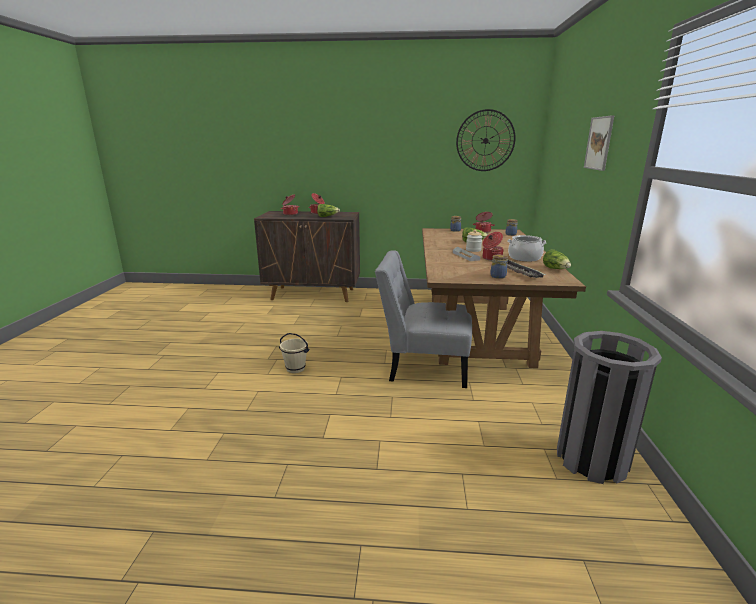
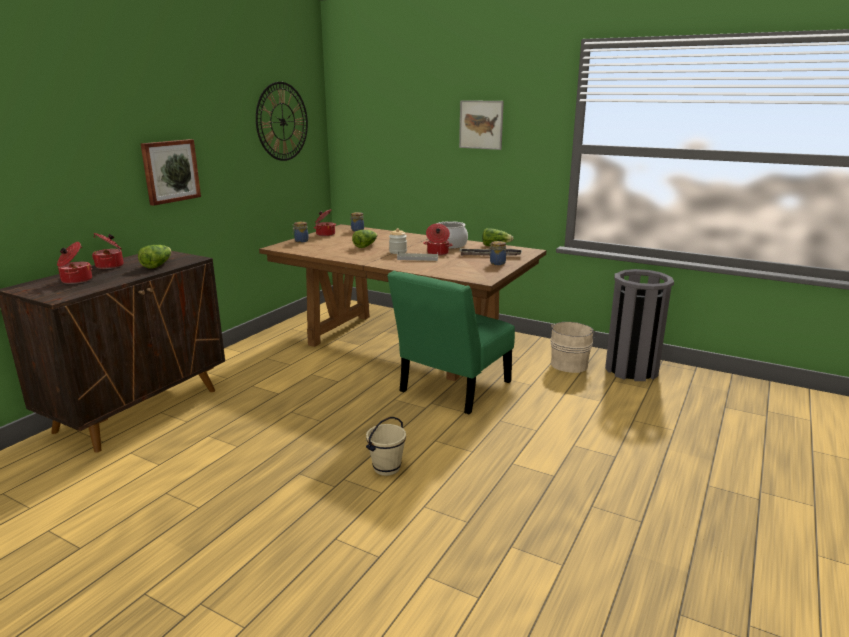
camera: 65 degrees left, 0 degrees up
(376, 167) = (170, 171): none -> picture
(423, 366) = (451, 389): grey chair -> green chair
(548, 414) = (570, 364): none -> beige bucket

